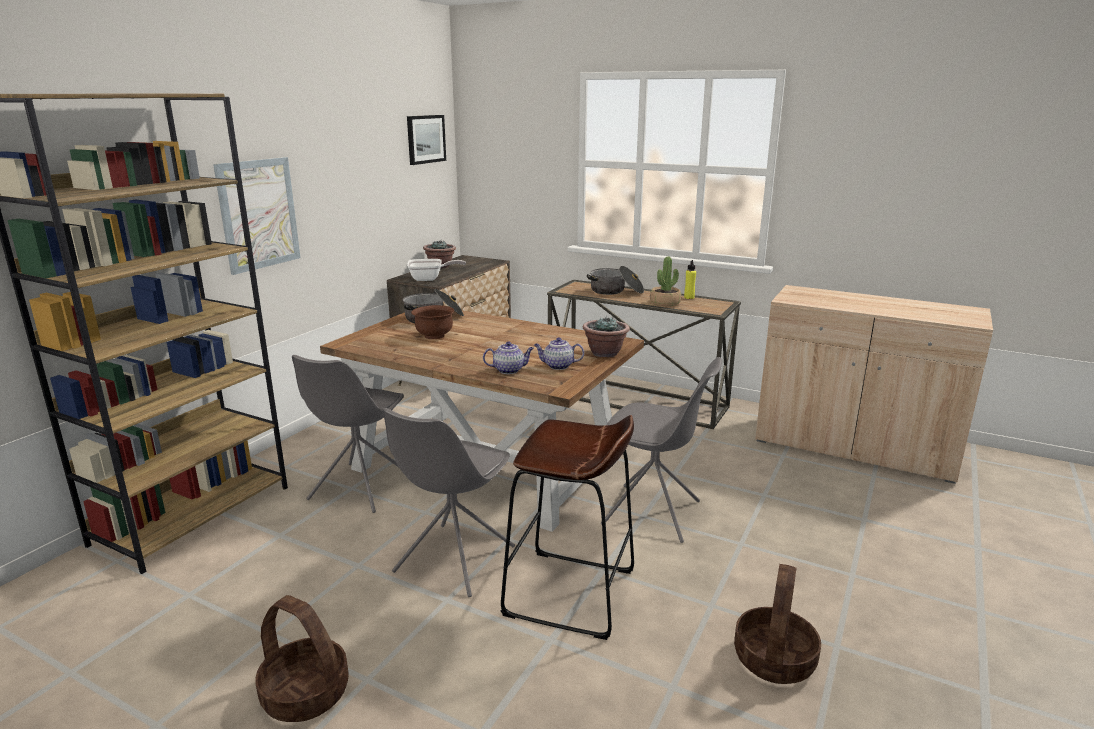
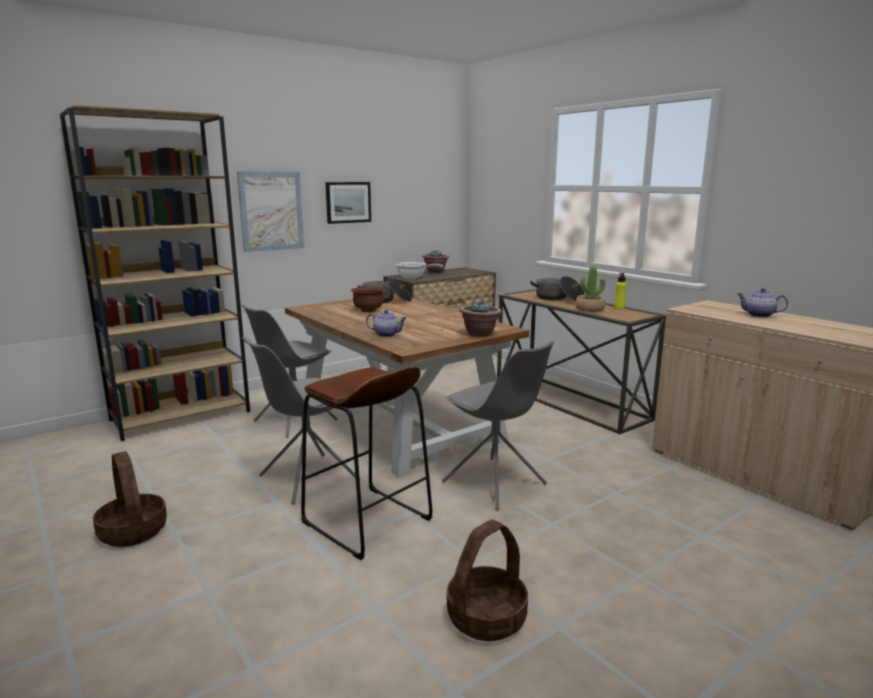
camera: 25 degrees right, 5 degrees down
(425, 139) = (434, 169): picture -> picture (348, 202)
(558, 366) = (428, 337): teapot -> teapot (758, 315)

